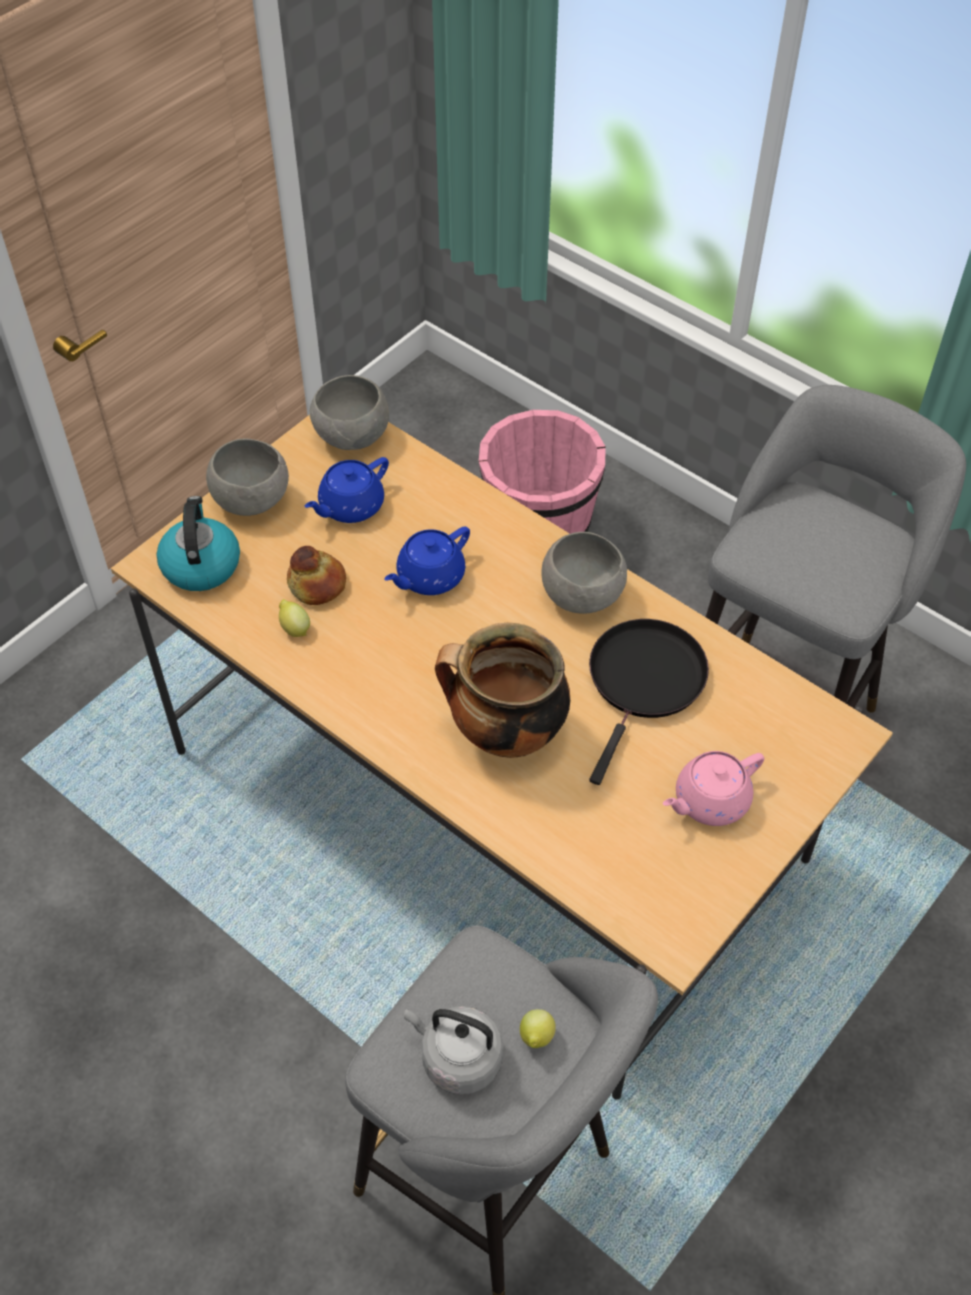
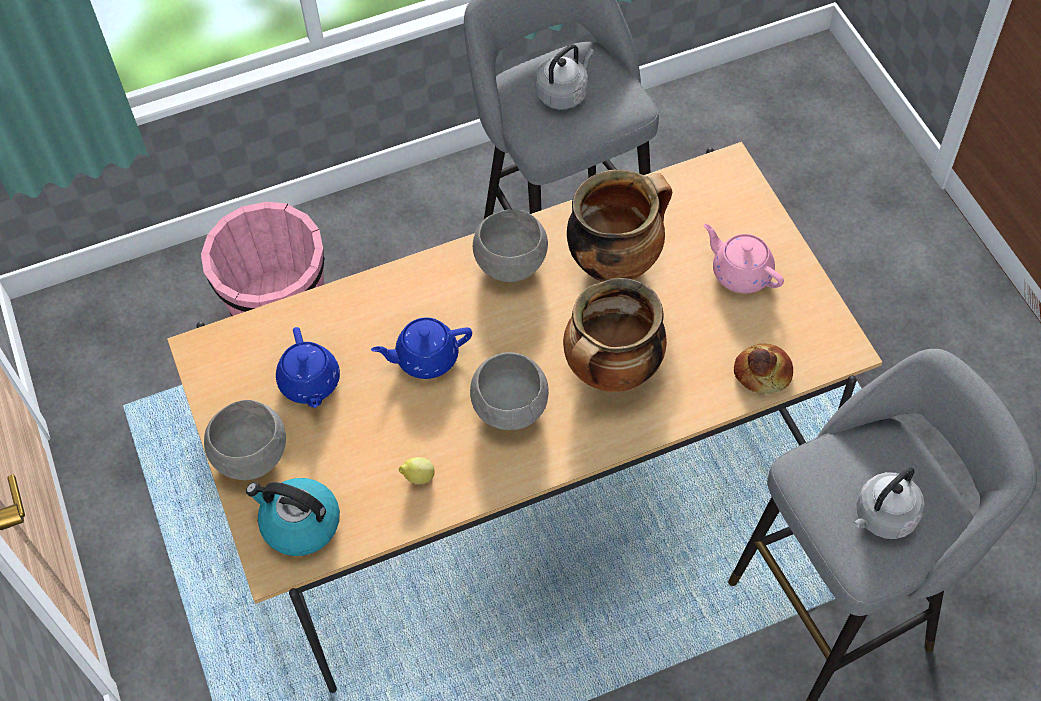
camera: 60 degrees left, 5 degrees up
(318, 583) = (380, 441): bread -> bread (763, 372)
(353, 437) = (230, 349): grey bowl -> grey bowl (511, 408)
(429, 577) = (425, 358): blue teapot -> blue teapot turned 90 degrees clockwise
(536, 1038) = (889, 461): lemon -> none
(644, 682) = (615, 262): black frying pan -> cooking pot
(709, 801) = (740, 272): pink teapot -> pink teapot turned 135 degrees clockwise
(819, 542) = (564, 93): none -> grey kettle

